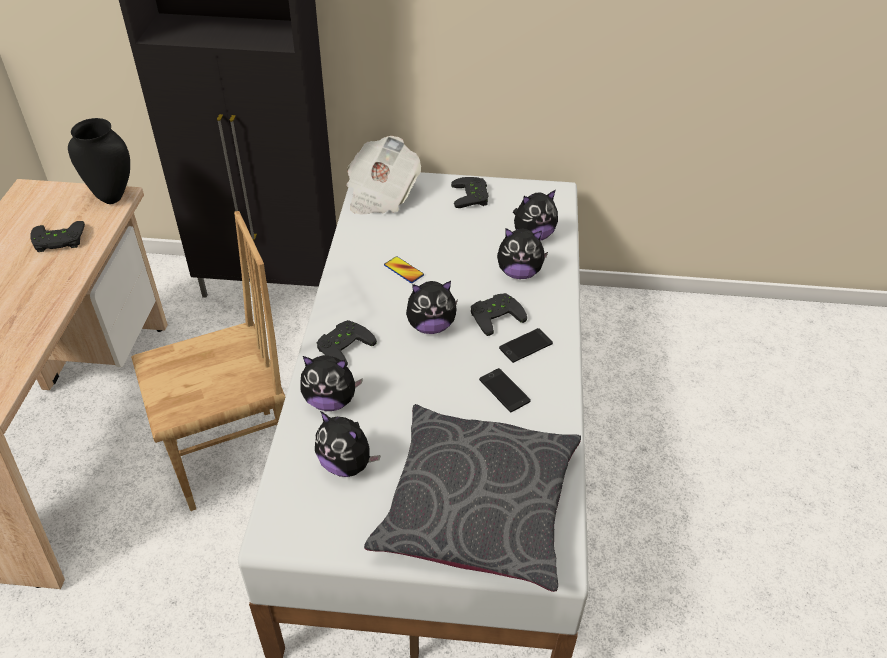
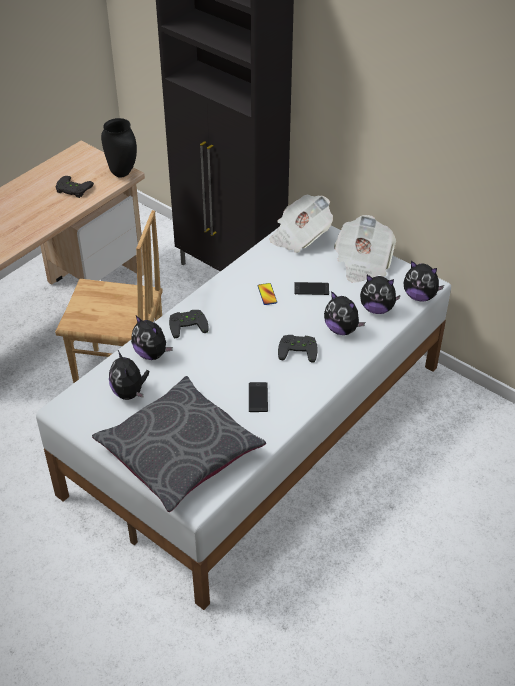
camera: 35 degrees right, 0 degrees up
(430, 326) = (250, 337): plush toy -> plush toy (419, 296)
(473, 196) = (362, 263): black game controller -> newspaper
(525, 346) = (298, 377): phone -> phone (311, 289)

